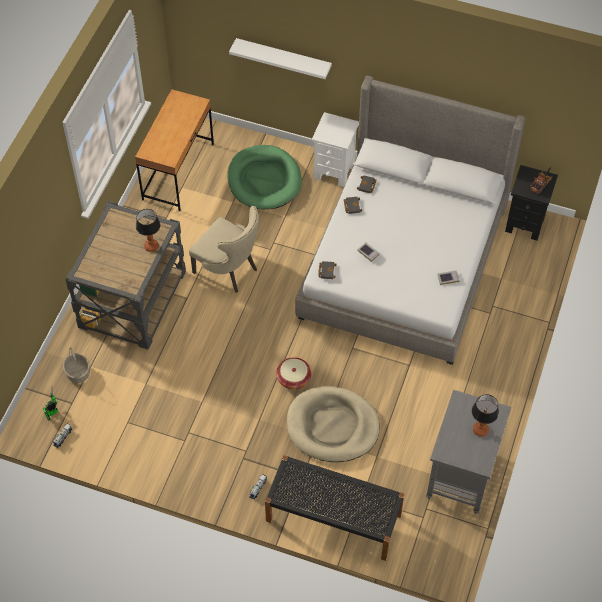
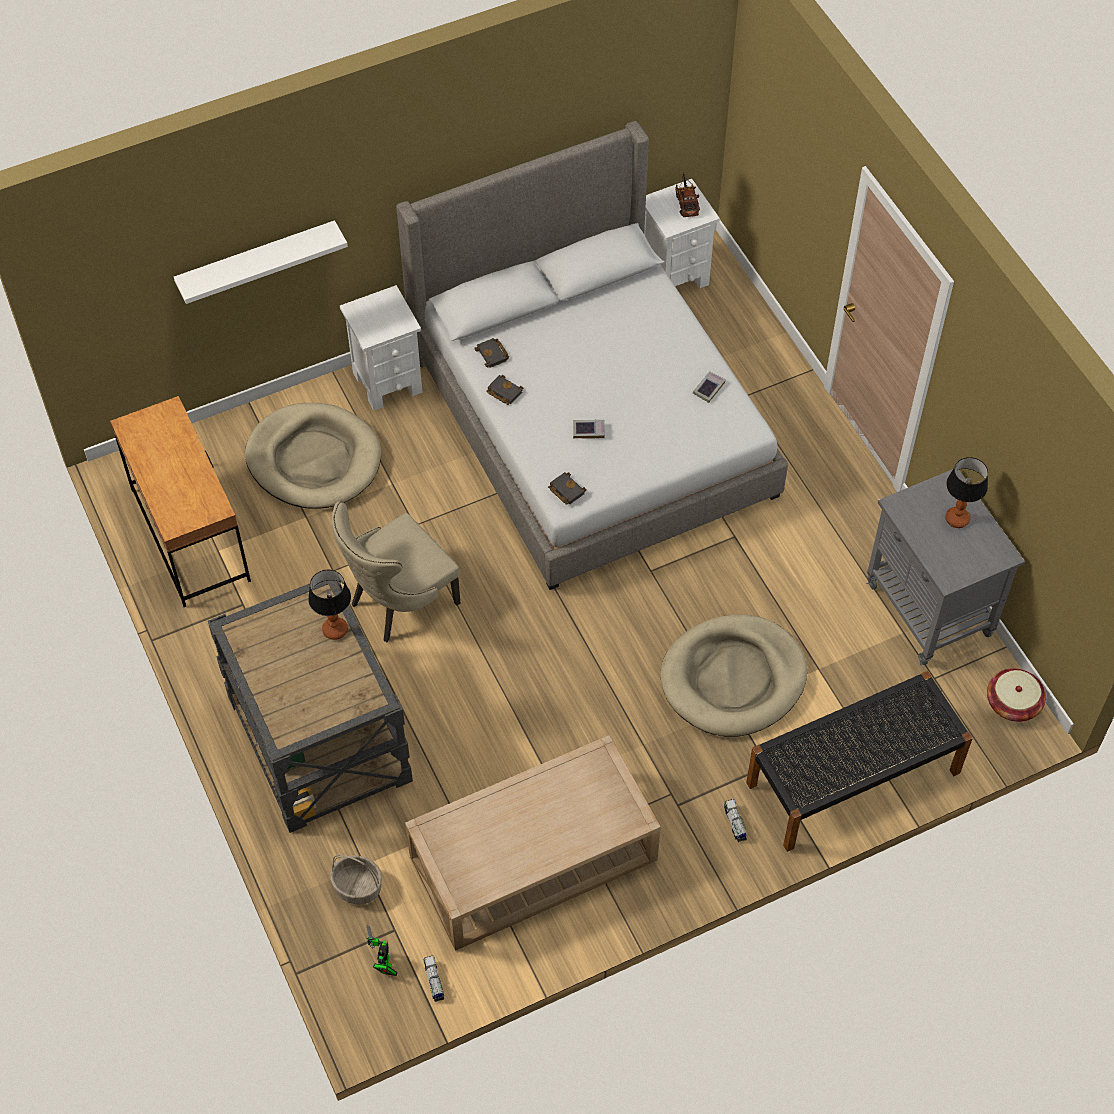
camera: 45 degrees left, 0 degrees up
(158, 424) = (533, 857): none -> beige coffee table
(229, 270) = (399, 602): beige chair -> beige chair turned 150 degrees clockwise
(264, 180) = (314, 460): green dog bed -> beige dog bed
(293, 378) = (626, 663): basket -> basket (1012, 703)
(525, 224) = (675, 276): black nightstand -> white nightstand

